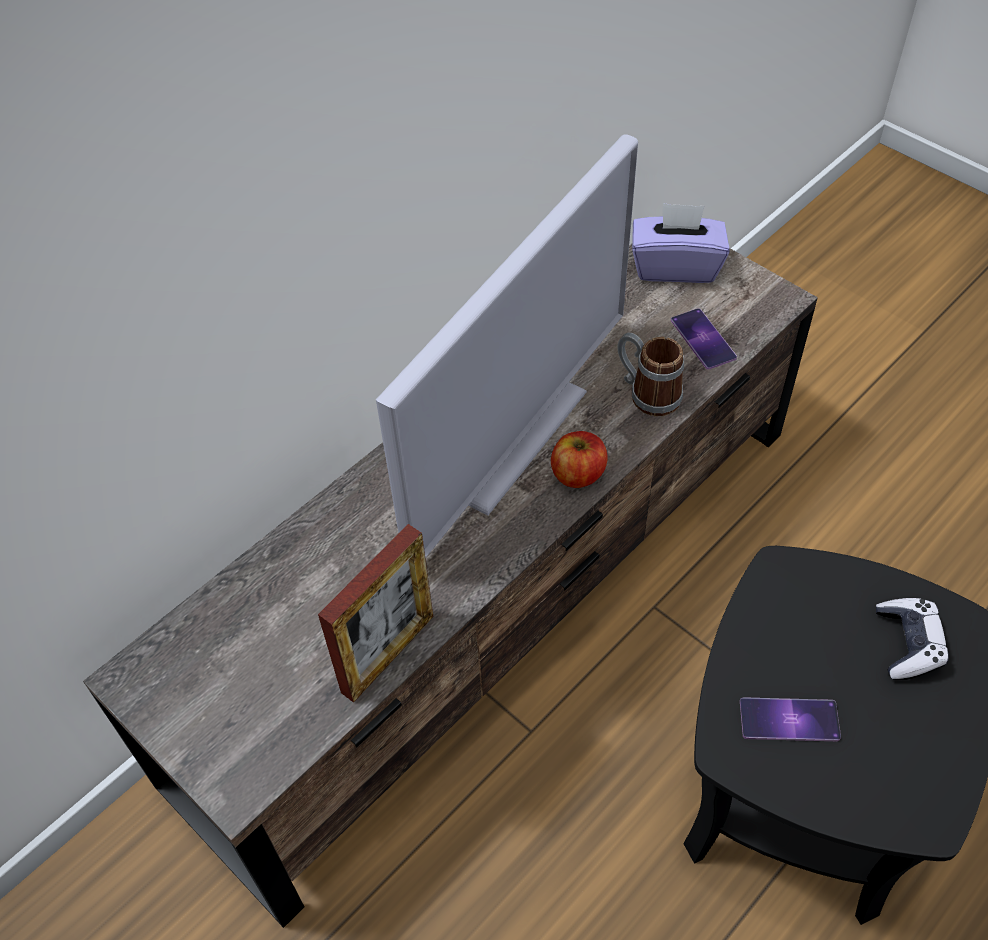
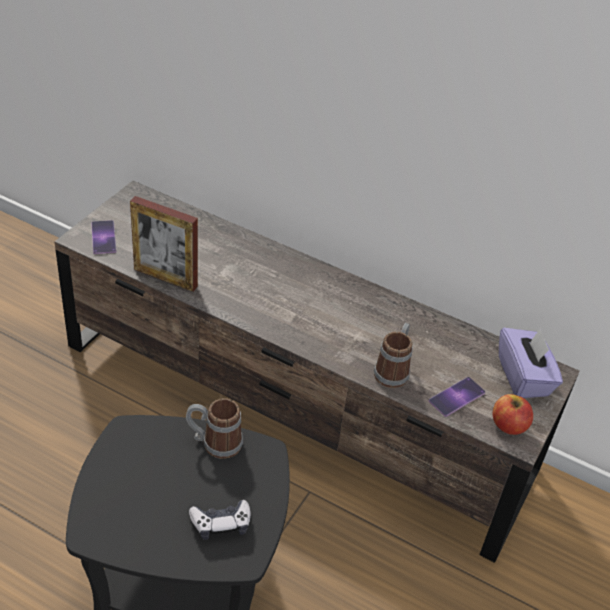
camera: 70 degrees right, 10 degrees down
(511, 437) = (332, 308): television -> none
(577, 474) = (312, 341): apple -> apple (509, 425)
(761, 632) = (214, 442): none -> mug
(789, 720) = (152, 459): phone -> phone (103, 237)

